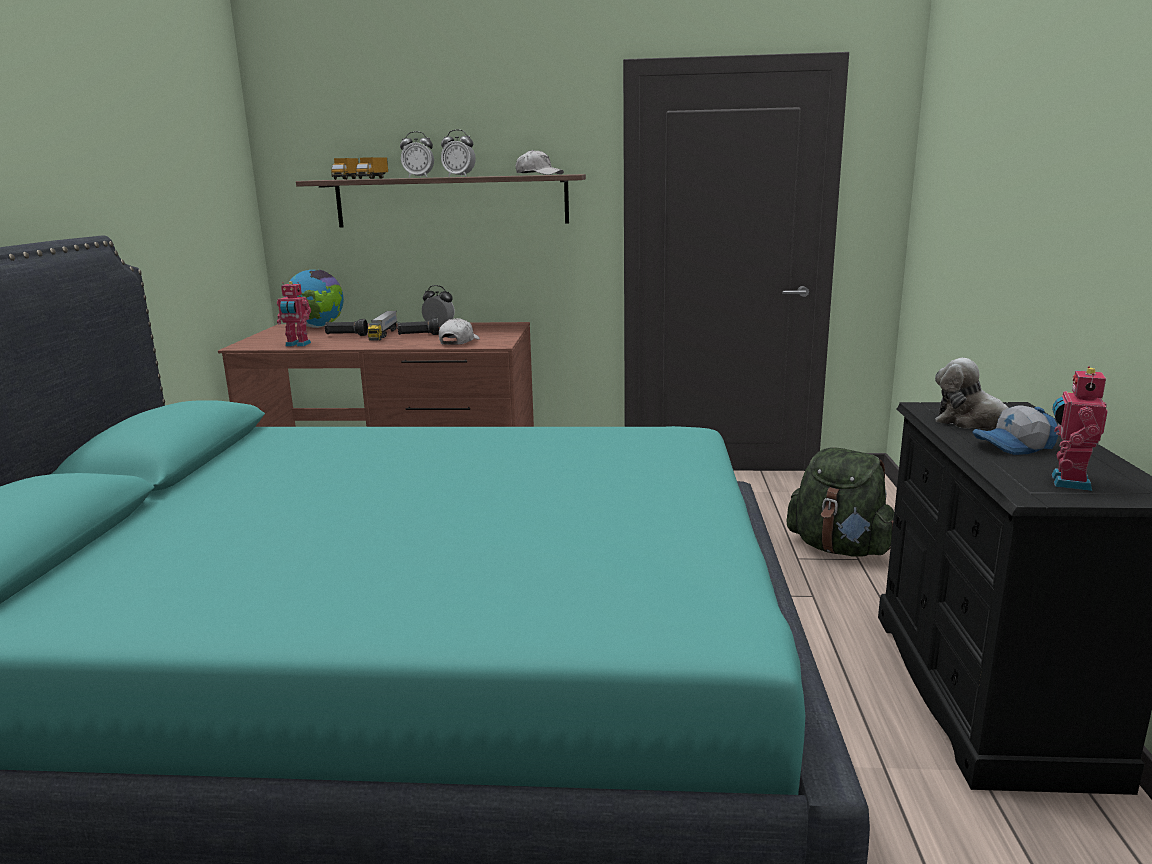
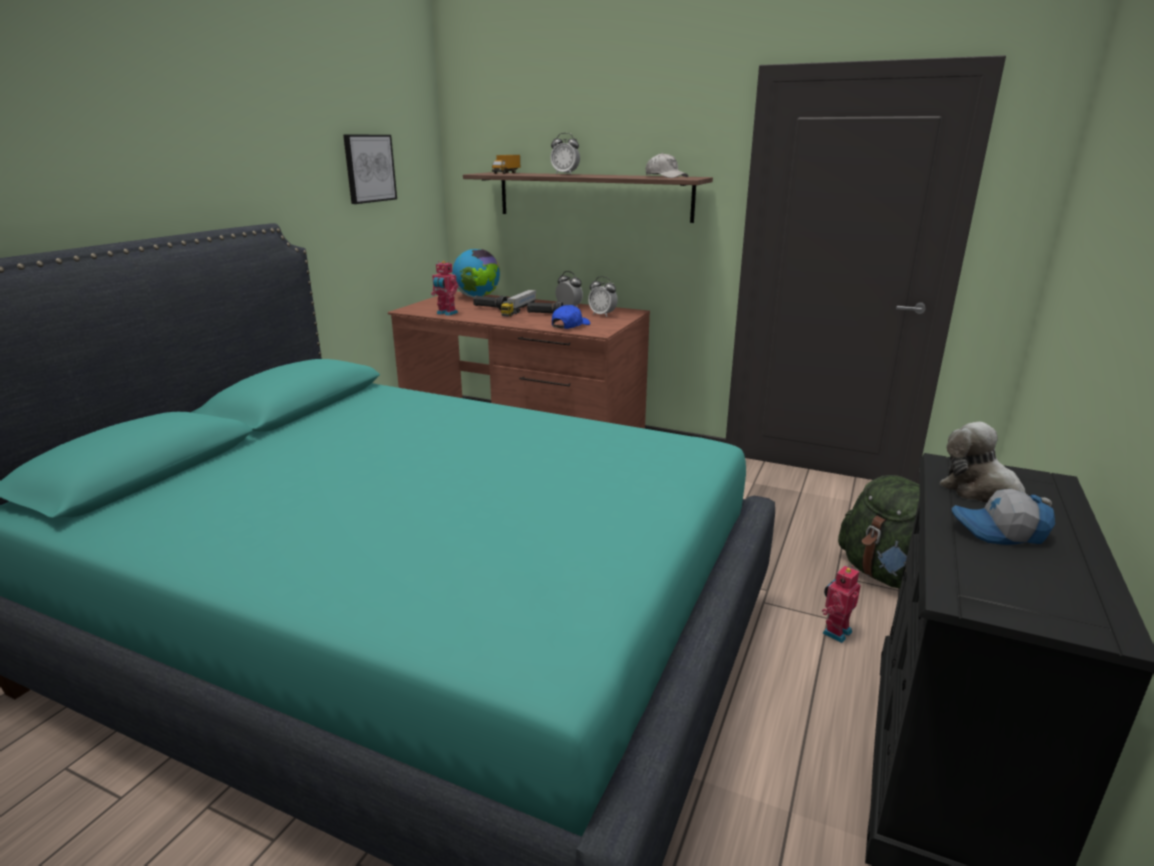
camera: 20 degrees right, 5 degrees up
(184, 174) = (369, 168): none -> picture
(372, 178) = (526, 174): toy truck -> none
(459, 176) = (595, 175): alarm clock -> alarm clock (602, 315)
(459, 342) = (570, 325): white cap -> blue cap
(1067, 482) = (1016, 590): toy robot -> toy robot (835, 631)

